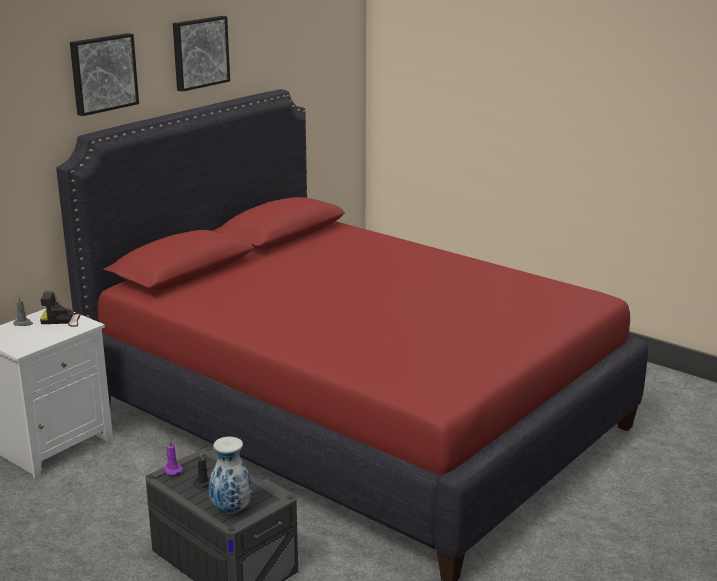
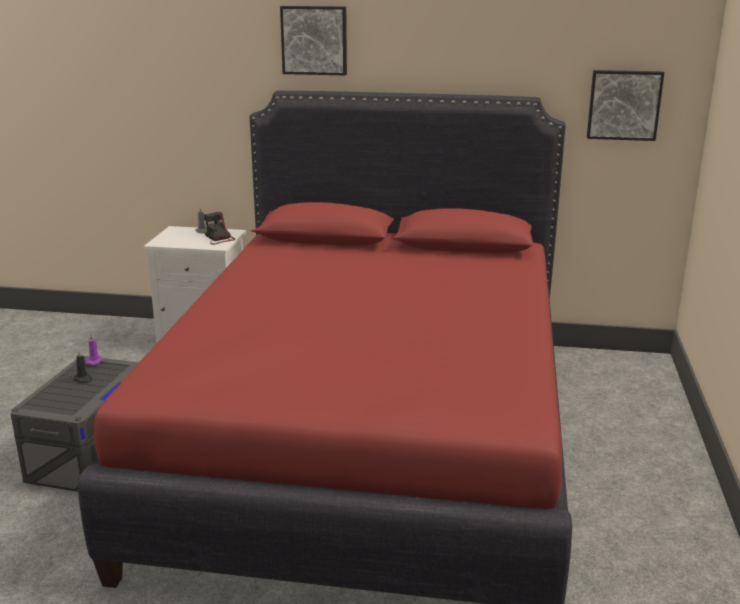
camera: 60 degrees right, 0 degrees up
(199, 52) = (433, 39): picture -> picture (624, 105)
(230, 510) = (47, 401): vase -> none

